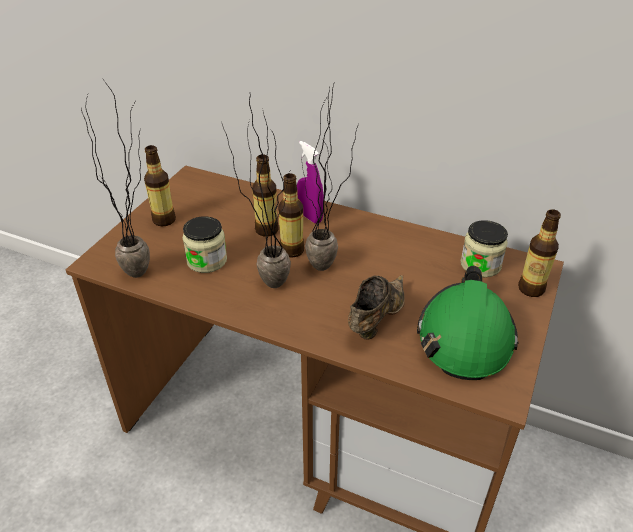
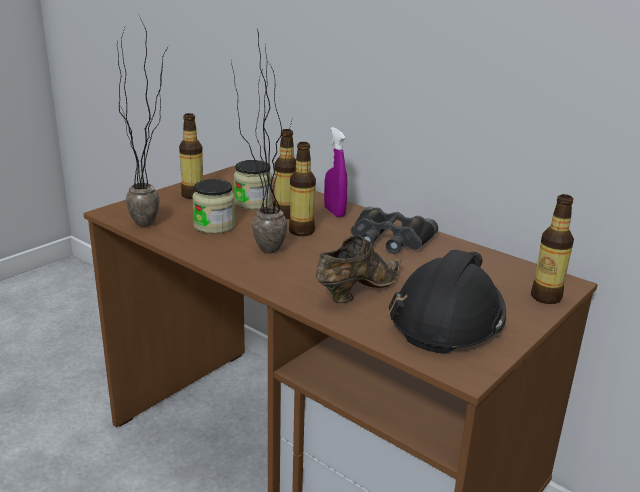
camera: 15 degrees right, 15 degrees down
(326, 272) = (326, 251): potted plant -> none
(374, 244) = (389, 239): none -> black binoculars
(465, 336) = (447, 319): green hard hat -> black hard hat
(480, 265) = (497, 271): jar -> jar (253, 203)

